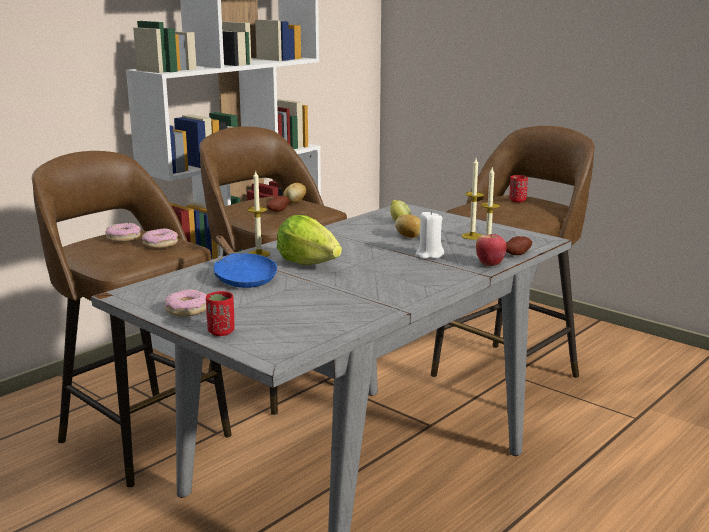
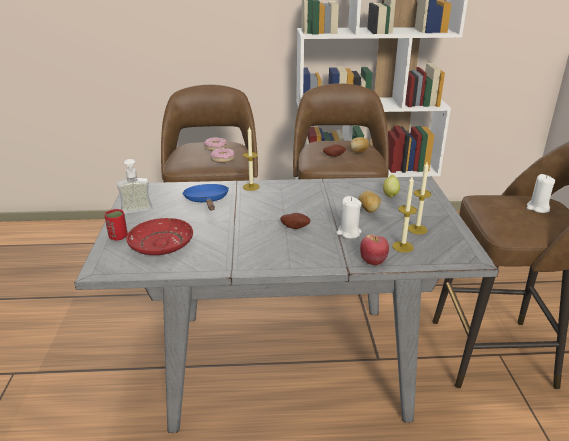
camera: 45 degrees right, 10 degrees up
(187, 310) = (137, 212): donut -> soap dispenser
(242, 277) = (207, 201): blue frying pan -> blue frying pan turned 150 degrees clockwise
(285, 319) = (161, 244): none -> red plate
(308, 263) = (261, 206): lettuce -> none
(516, 254) = (415, 262): potato -> potato (295, 227)
(517, 200) = (537, 208): red cup -> white candle

